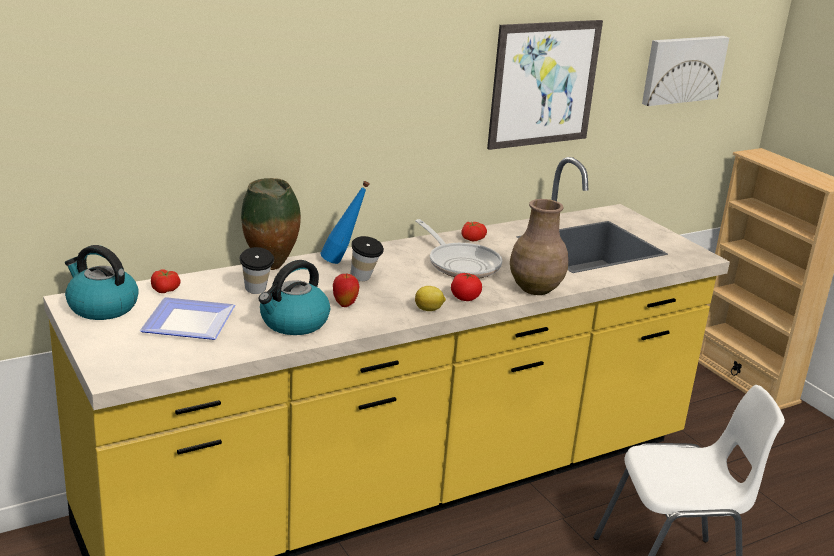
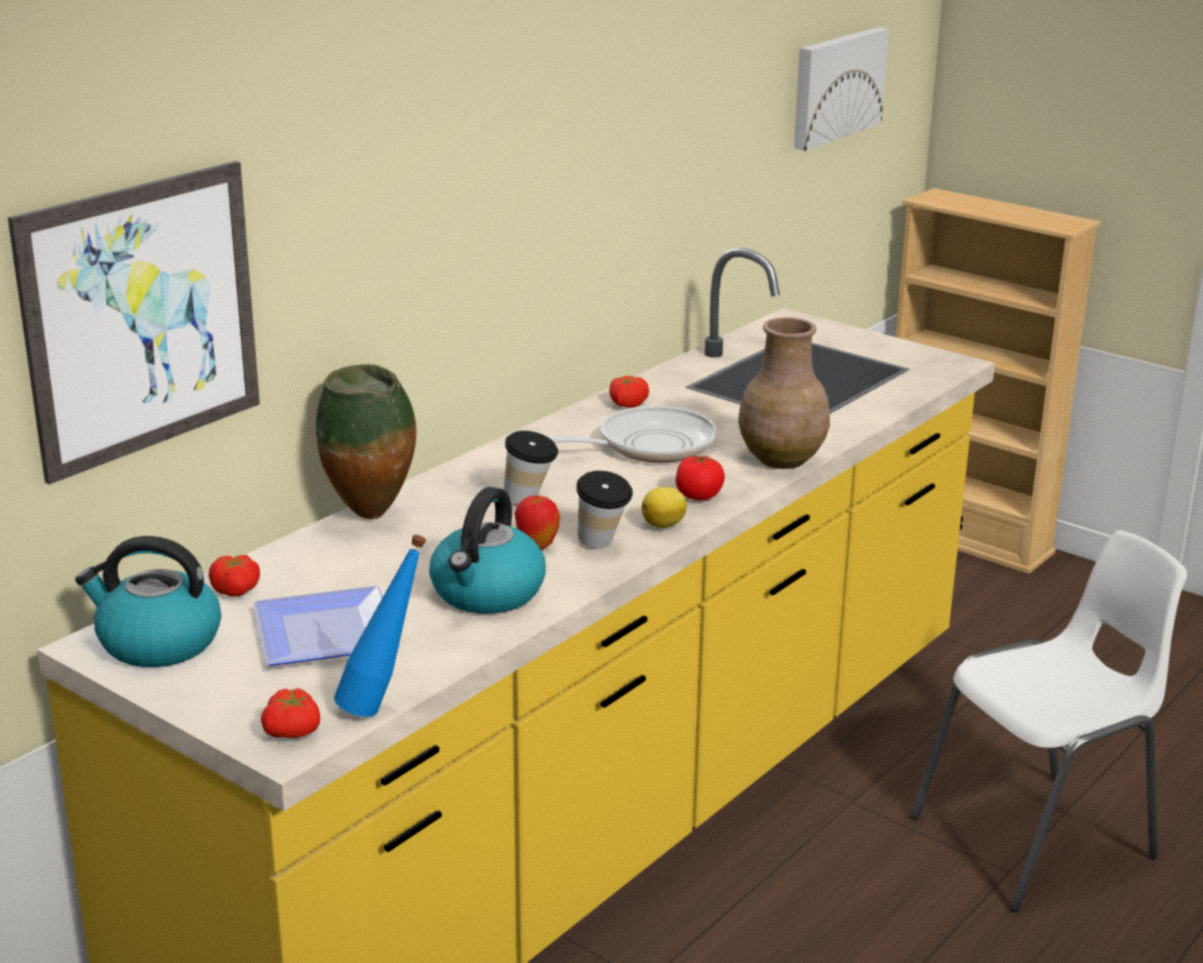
camera: 20 degrees left, 0 degrees up
(124, 369) = (294, 732): none -> tomato
(256, 292) = (385, 560): cup -> cup (602, 545)
(343, 262) = (472, 482): blue bottle -> blue bottle (383, 707)
(461, 264) = (646, 446): frying pan -> frying pan turned 60 degrees counterclockwise
(544, 84) = (678, 140): picture -> picture (142, 318)

